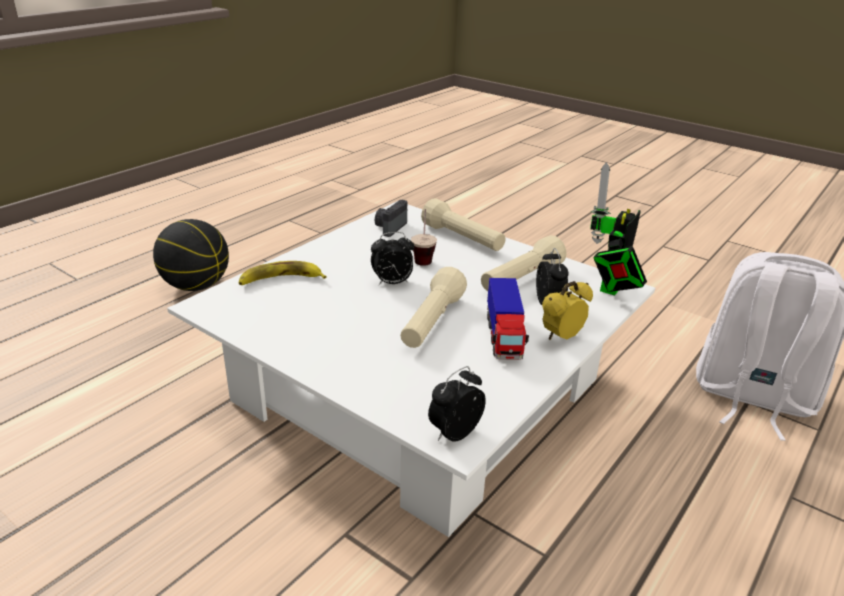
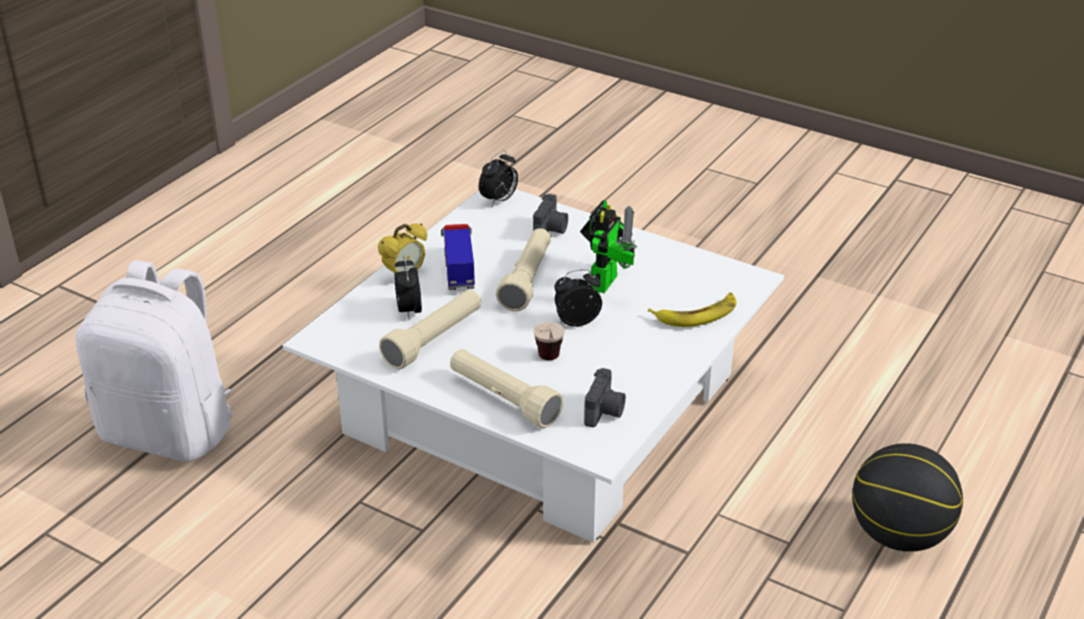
camera: 175 degrees right, 5 degrees up
(393, 379) = (551, 230): none -> camera
(610, 289) = (335, 336): toy robot -> toy robot (605, 279)

